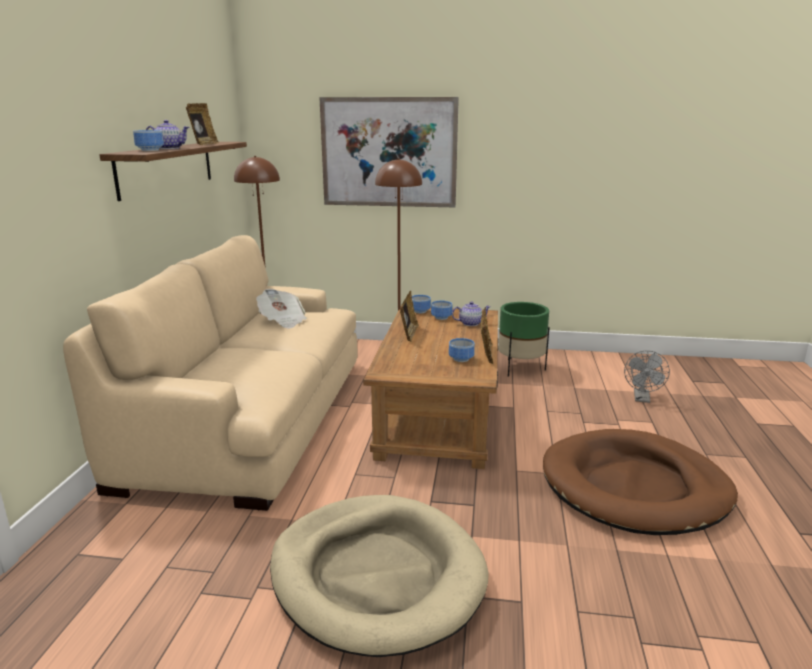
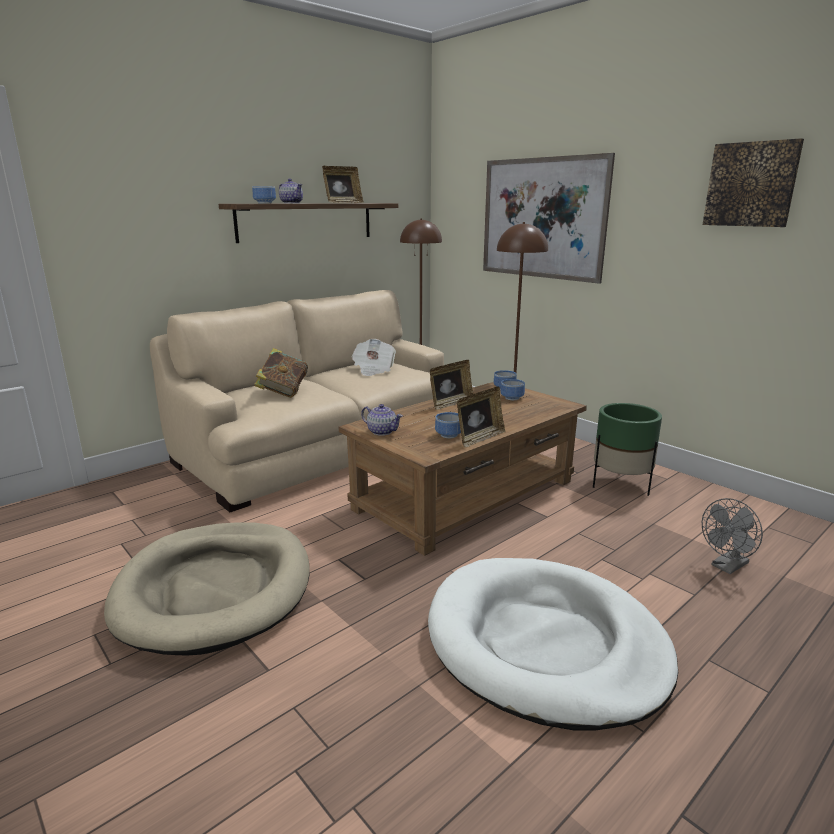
camera: 40 degrees right, 0 degrees up
(244, 365) = (283, 392): none -> book
(470, 323) = (528, 409): teapot -> teapot (382, 431)
(573, 126) = (751, 184): none -> picture
(634, 487) = (545, 644): brown dog bed -> white dog bed

